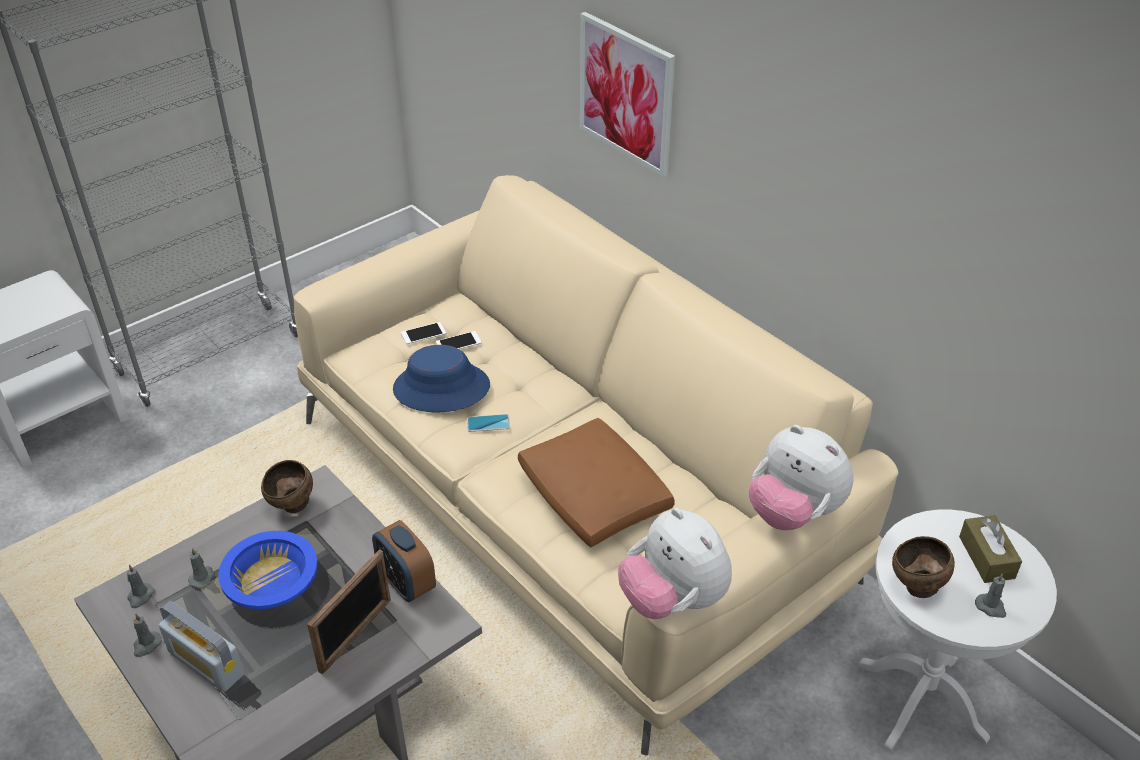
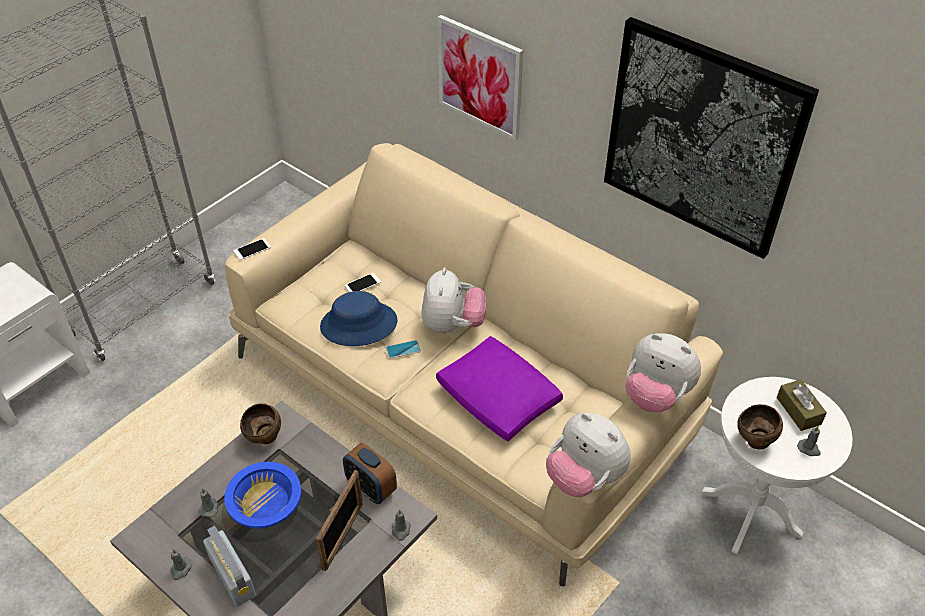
camera: 10 degrees left, 5 degrees up
(140, 596) = (164, 531): grey candle -> grey candle (401, 530)
(206, 663) = (232, 577): radio -> radio turned 150 degrees counterclockwise
(423, 333) = (332, 279): phone -> phone (252, 249)
(558, 403) = (452, 325): none -> plush toy
(595, 496) = (499, 398): brown pillow -> purple pillow
(880, 174) = (701, 138): none -> picture

